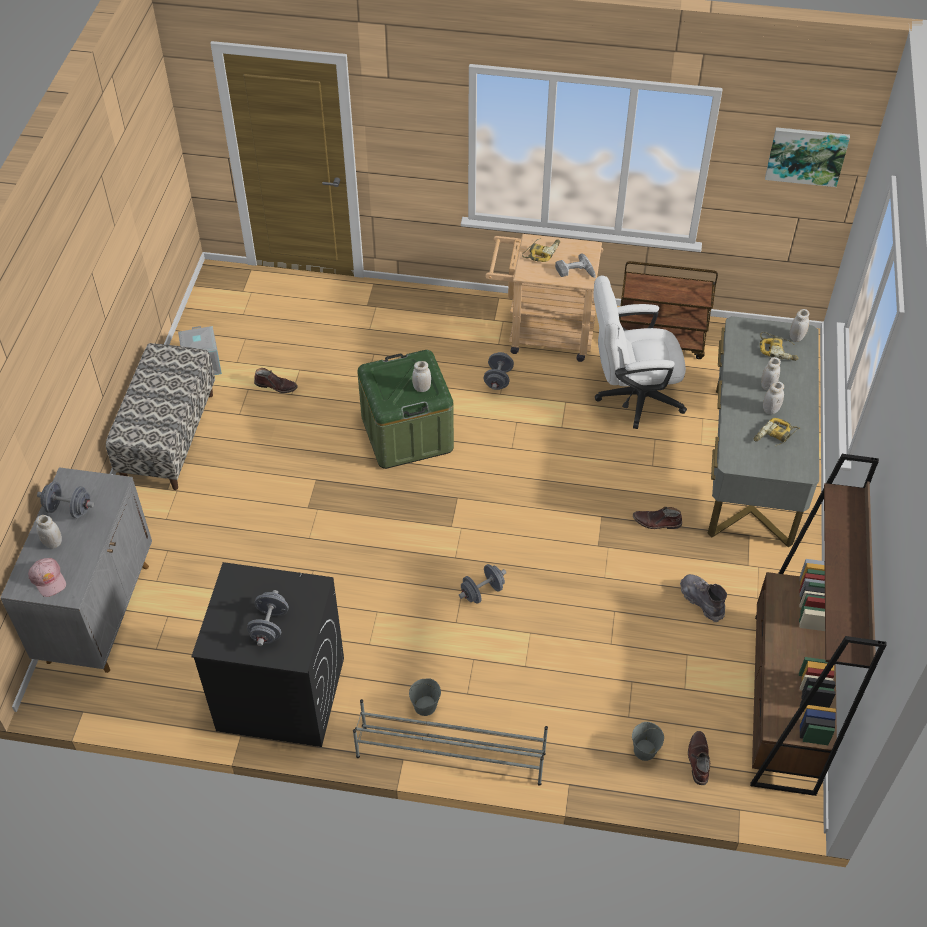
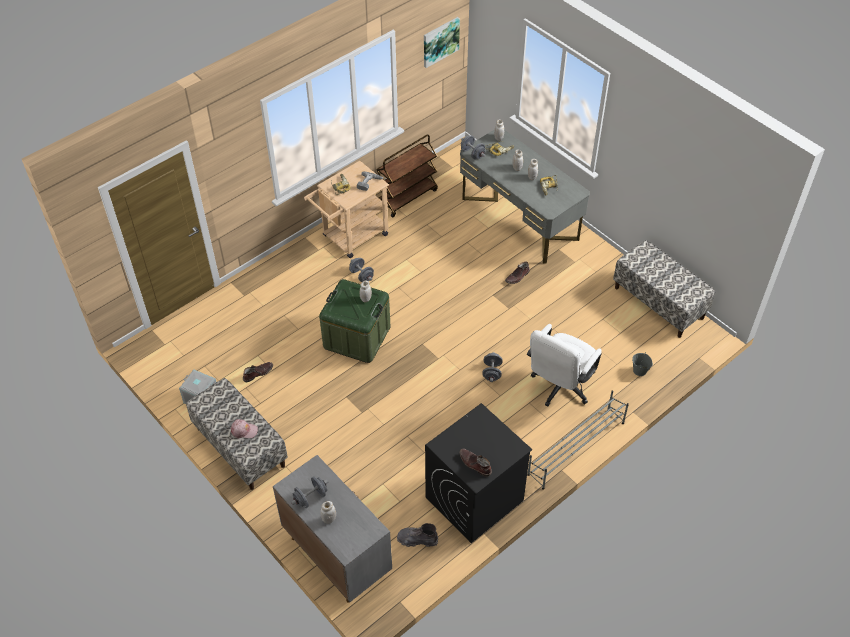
camera: 50 degrees left, 0 degrees up
(48, 579) = (354, 535): pink cap -> pink cap (244, 430)
(269, 626) = (488, 448): grey dumbbell -> grey dumbbell (472, 153)
(425, 706) = (538, 441): grey bucket -> none
(631, 397) = (431, 232): white office chair -> white office chair (559, 387)
(698, 760) = (661, 354): brown boot -> brown boot (474, 464)
(701, 601) = (578, 292): grey boot -> grey boot (417, 539)
(784, 702) = (659, 303): brown bookcase -> bench

